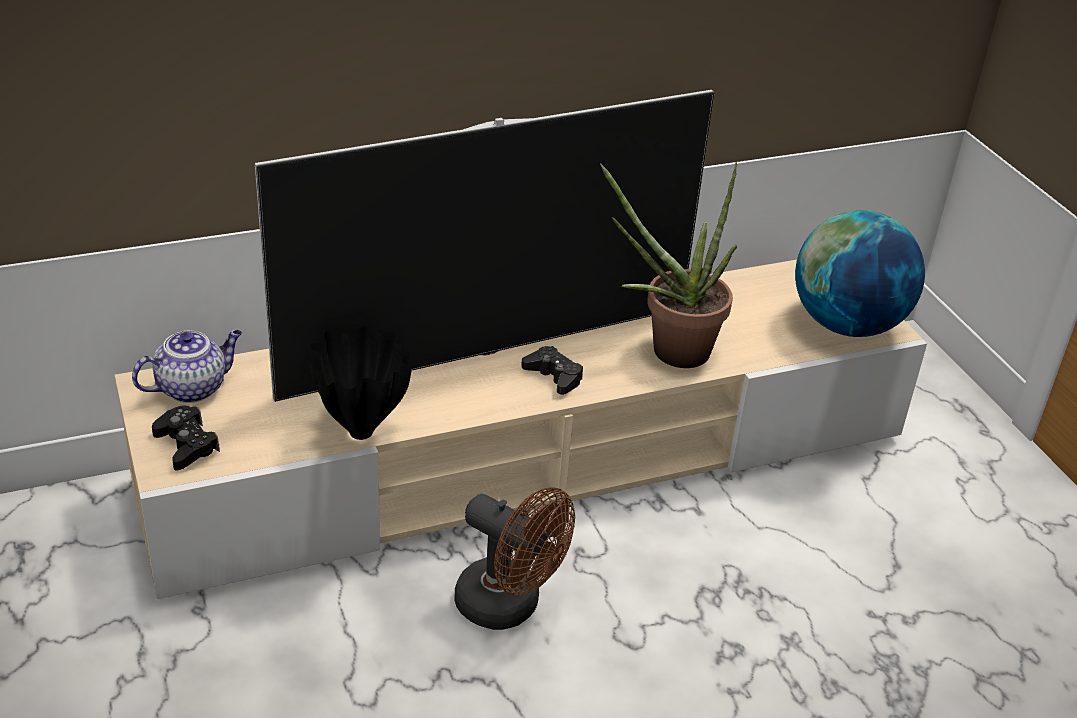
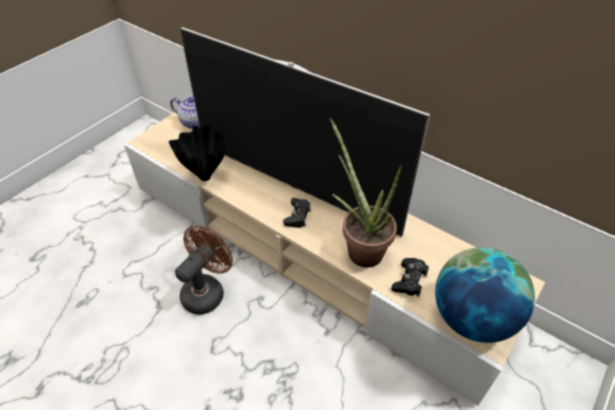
camera: 60 degrees right, 10 degrees up
(186, 445) = (161, 139): black game controller -> black game controller (409, 280)
(509, 606) = (207, 291): brown fan -> brown fan turned 150 degrees counterclockwise

